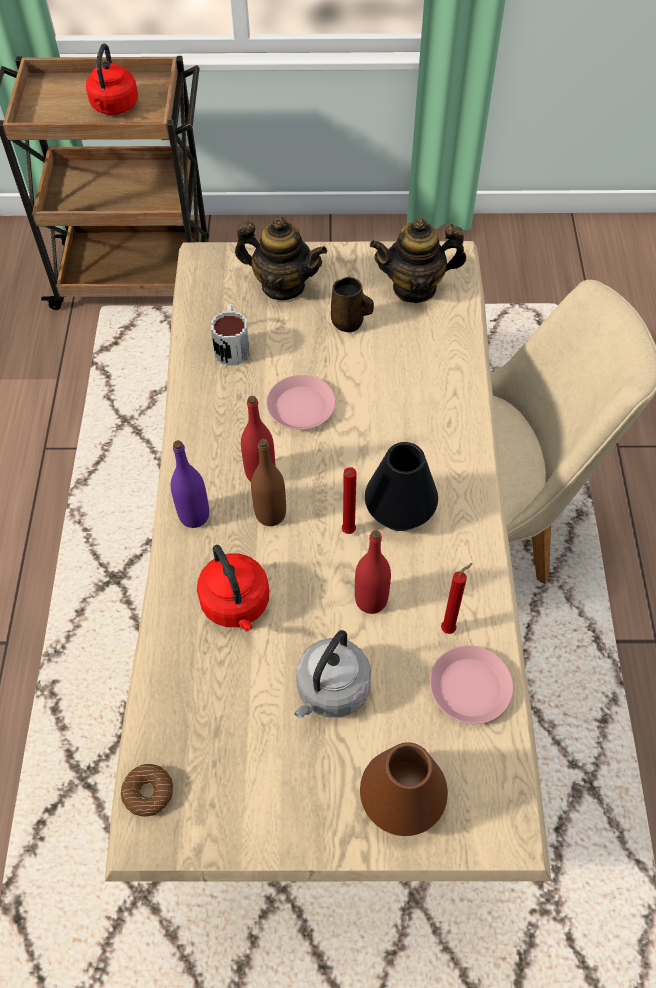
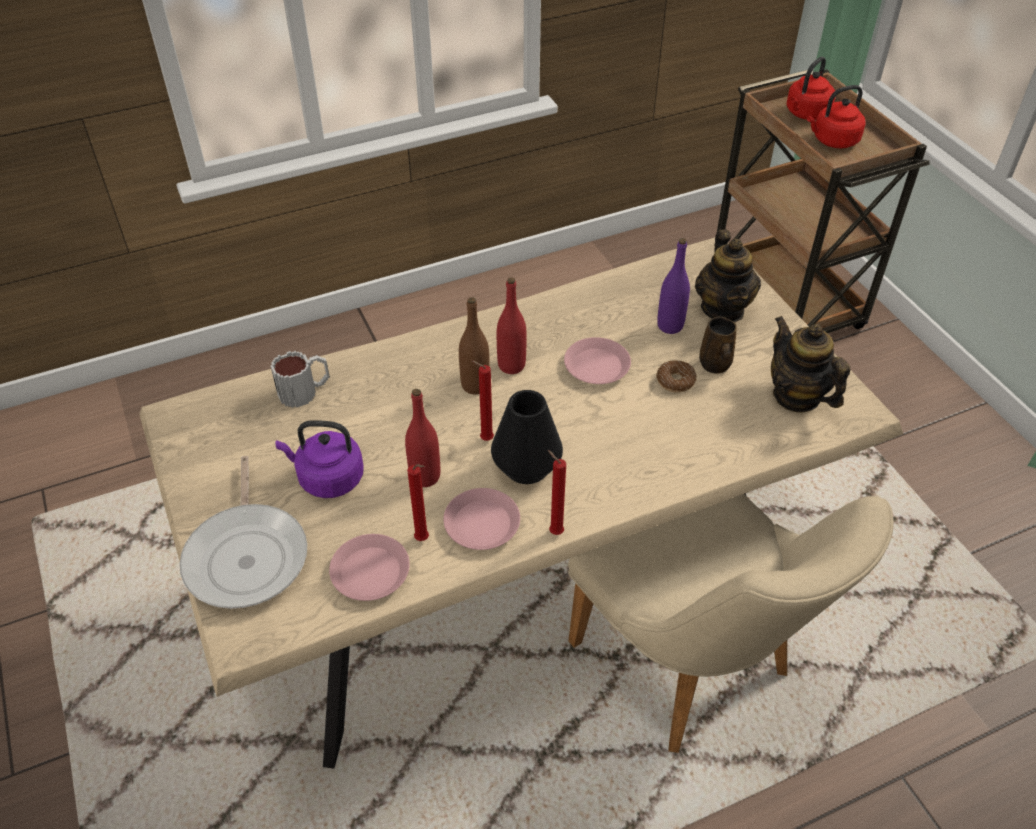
camera: 65 degrees right, 10 degrees down
(148, 792) = (204, 404): donut -> donut (675, 381)
(194, 516) = (448, 342): purple bottle -> purple bottle (670, 326)
(232, 345) = (632, 302): mug -> mug (305, 391)
(237, 605) = (379, 395): red kettle -> red kettle (806, 114)
(331, 691) = (327, 478): grey kettle -> purple kettle
(401, 799) = (248, 555): brown vase -> frying pan
(451, 572) = (482, 523): none -> pink plate
(485, 519) = (554, 531): none -> red candle

